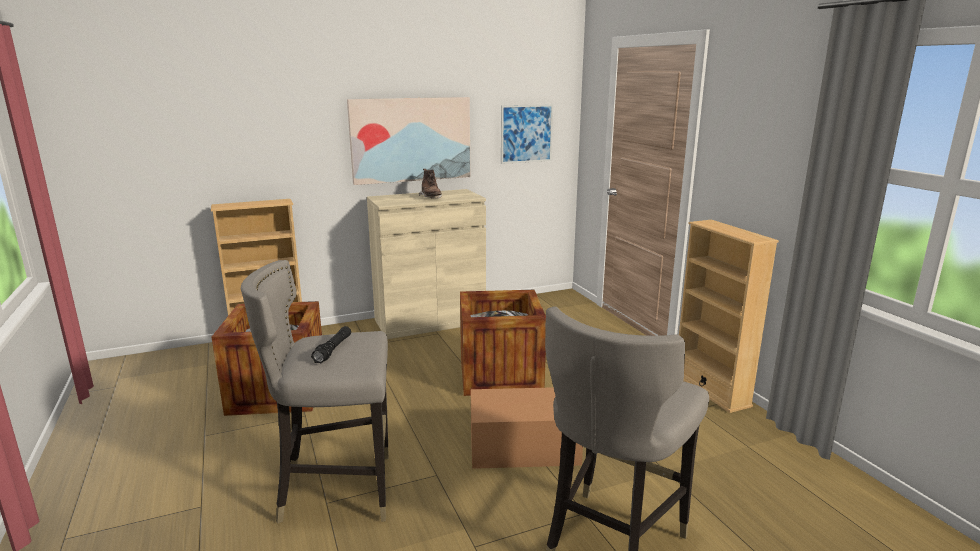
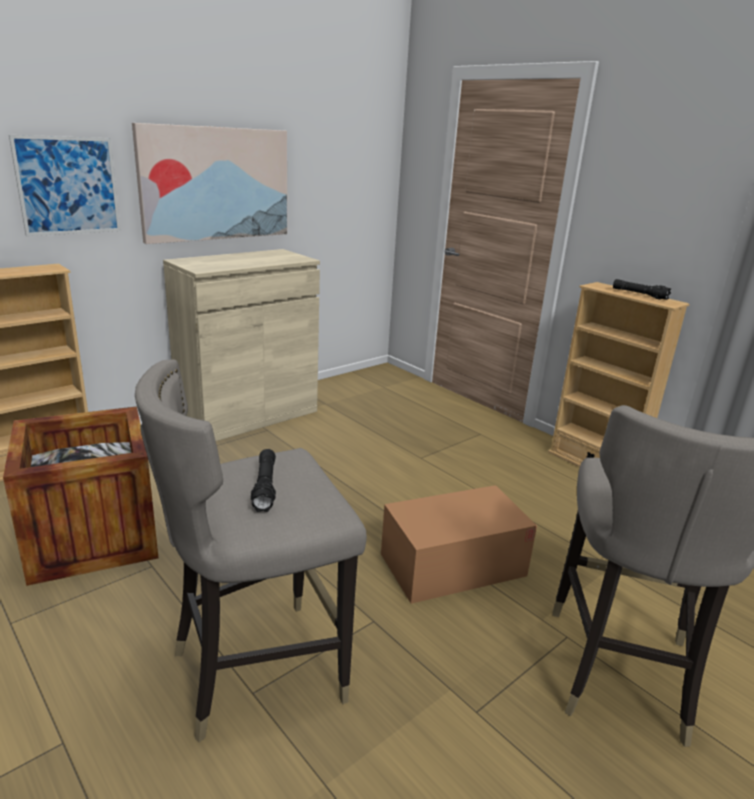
camera: 20 degrees left, 5 degrees up
(431, 198) = (252, 260): brown boot -> none
(500, 375) = (371, 475): crate -> none
(526, 133) = (346, 181): picture -> picture (68, 186)
(736, 231) = (639, 294): none -> black flashlight

